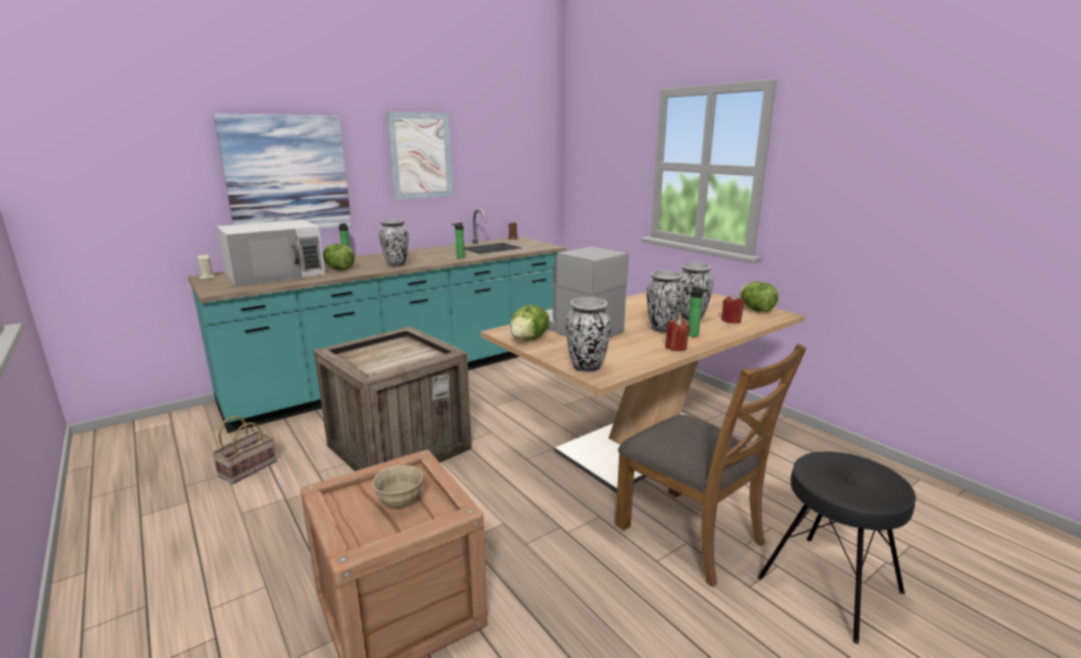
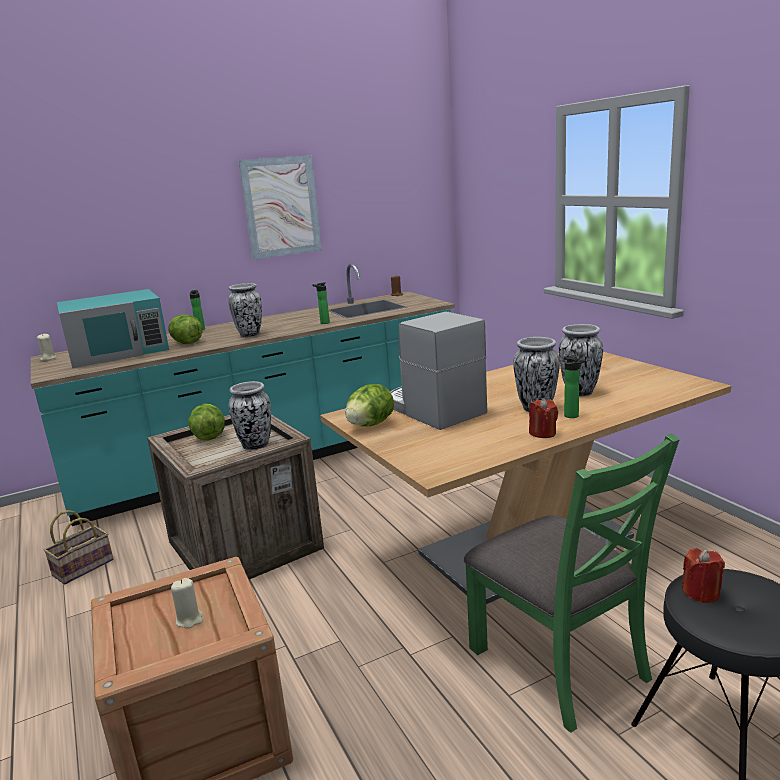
camera: 10 degrees right, 0 degrees up
(276, 273) = (119, 351): white microwave -> turquoise microwave
(287, 175) = (131, 240): picture -> none
(400, 502) = (189, 619): beige bowl -> beige candle
(587, 367) = (423, 461): vase -> vase (255, 445)
(691, 534) = (560, 663): brown chair -> green chair
(731, 321) = (629, 395): red candle -> red candle (701, 592)
(756, 310) = (668, 379): lettuce -> lettuce (209, 437)

